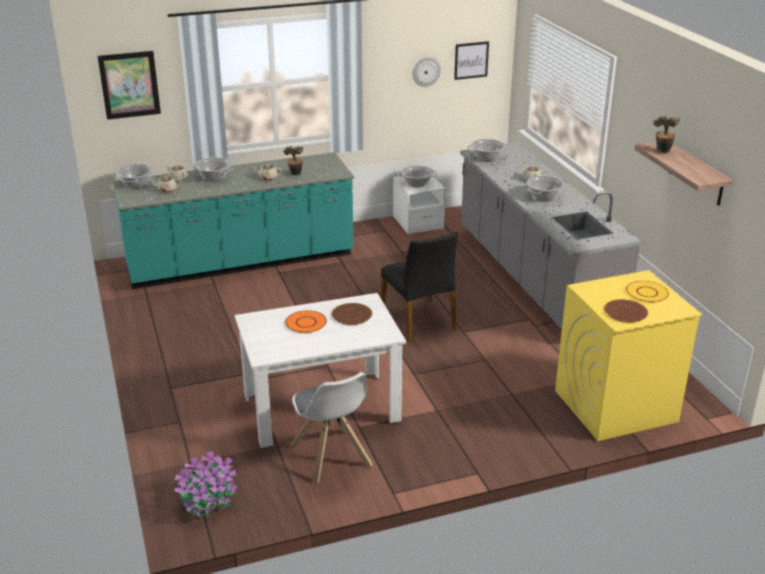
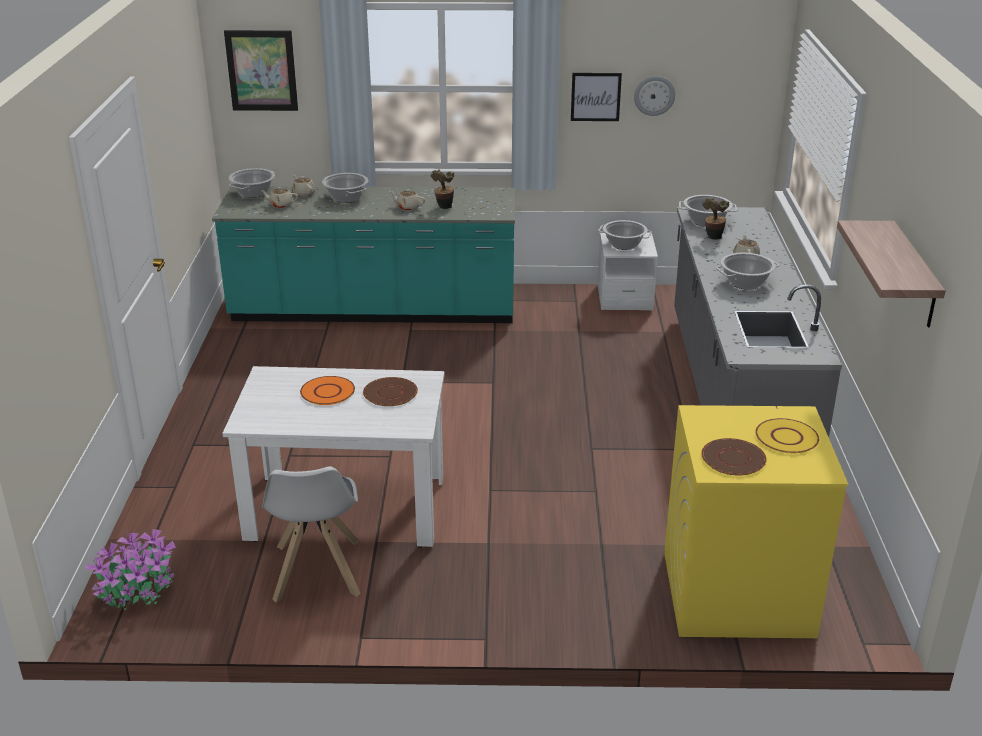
camera: 20 degrees right, 0 degrees up
(419, 320) = (543, 422): black chair -> none
(471, 60) = (721, 87): picture -> picture (595, 96)
(662, 151) = (870, 235): potted plant -> potted plant (713, 238)

